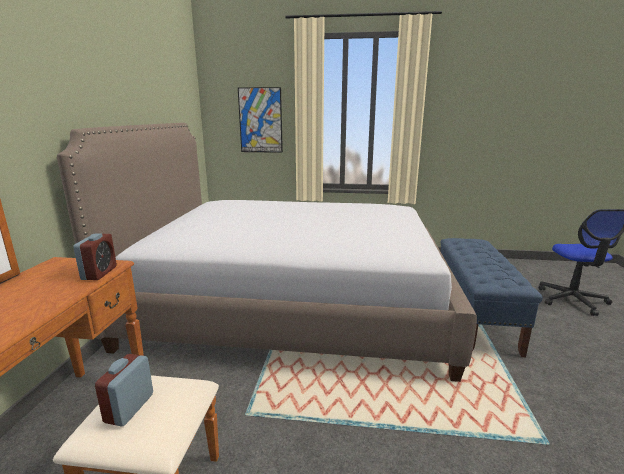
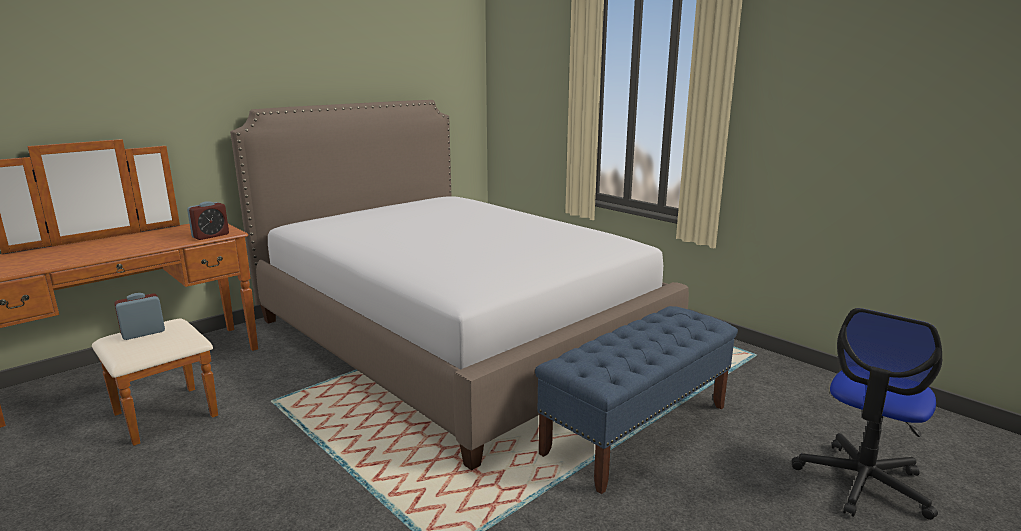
camera: 40 degrees right, 0 degrees up
(260, 120) = (540, 98): picture -> none

